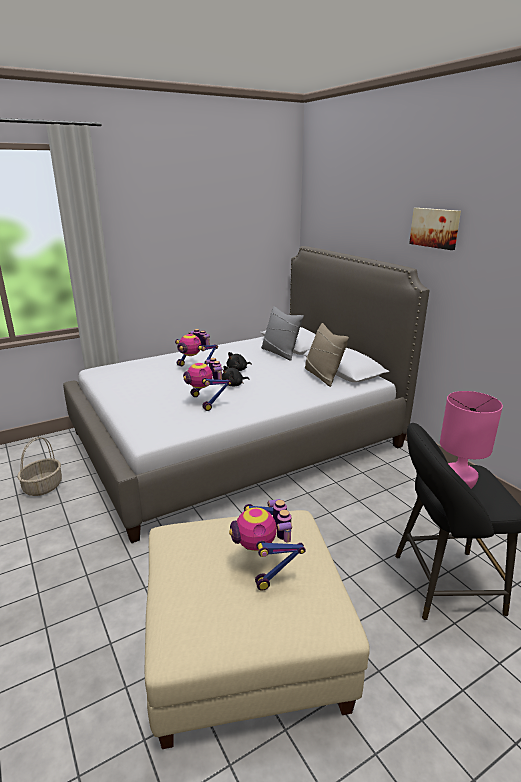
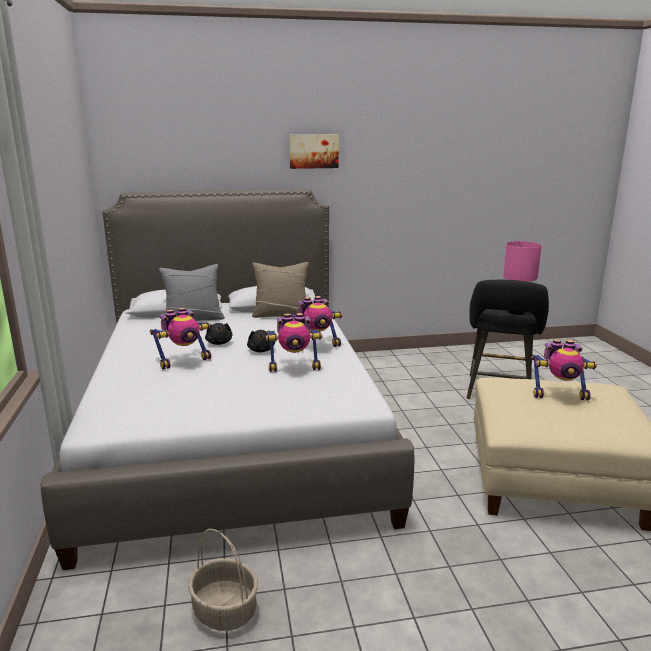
camera: 70 degrees left, 5 degrees down
(257, 401) = (316, 346): none -> toy robot

